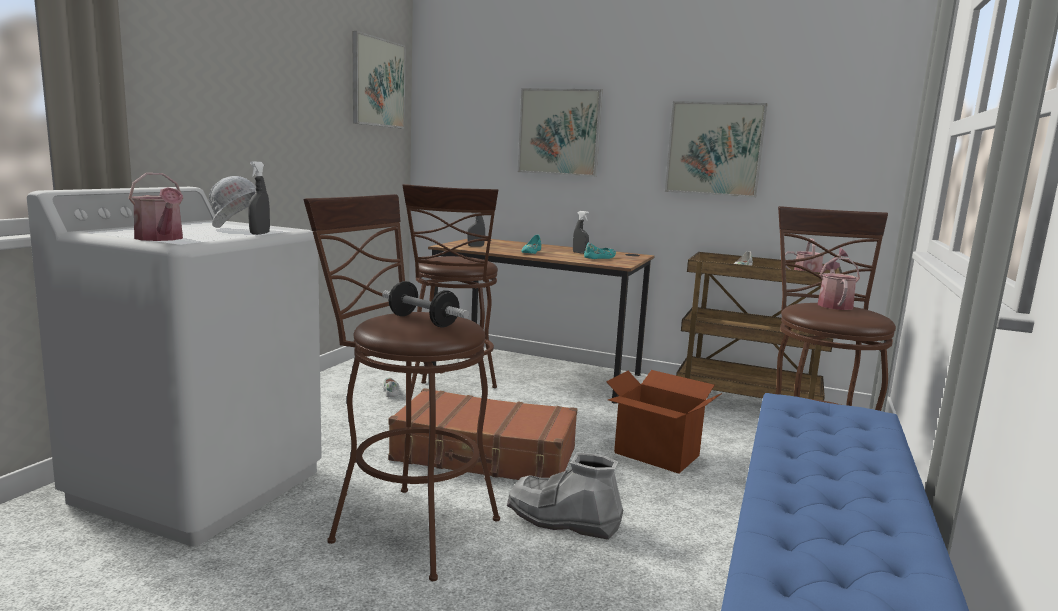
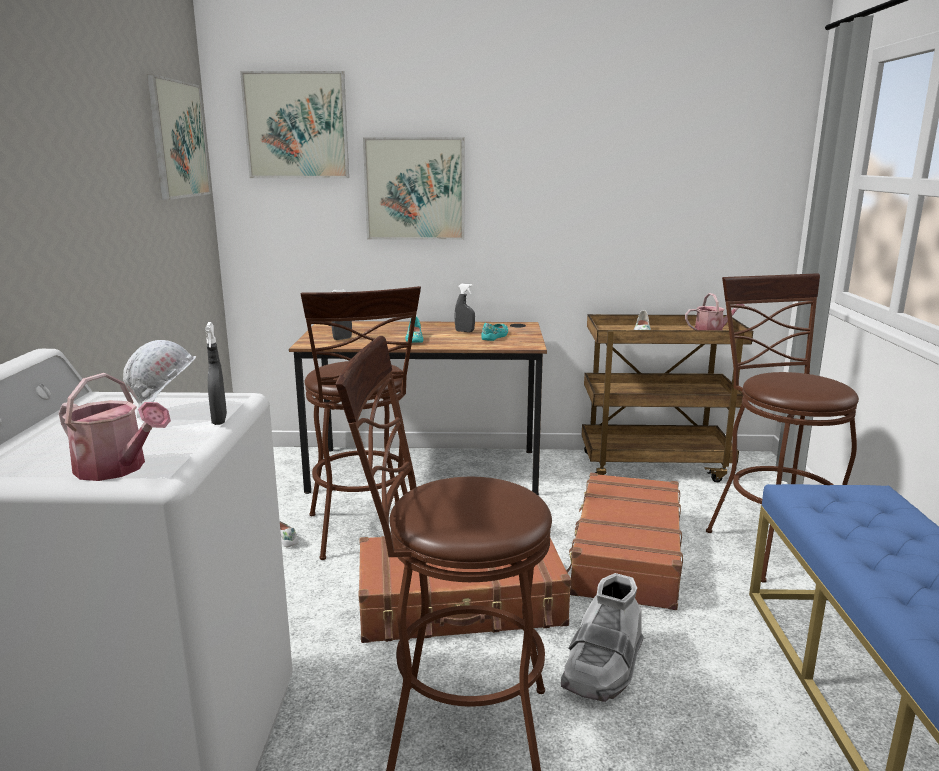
camera: 20 degrees left, 5 degrees up
(423, 321) = (476, 501): dumbbell -> none
(562, 518) = (603, 667): grey boot -> grey boot turned 60 degrees counterclockwise
(656, 455) = (625, 555): cardboard box -> brown suitcase
(714, 149) = (595, 201): picture -> picture (296, 125)
(833, 305) = (789, 375): watering can -> none

